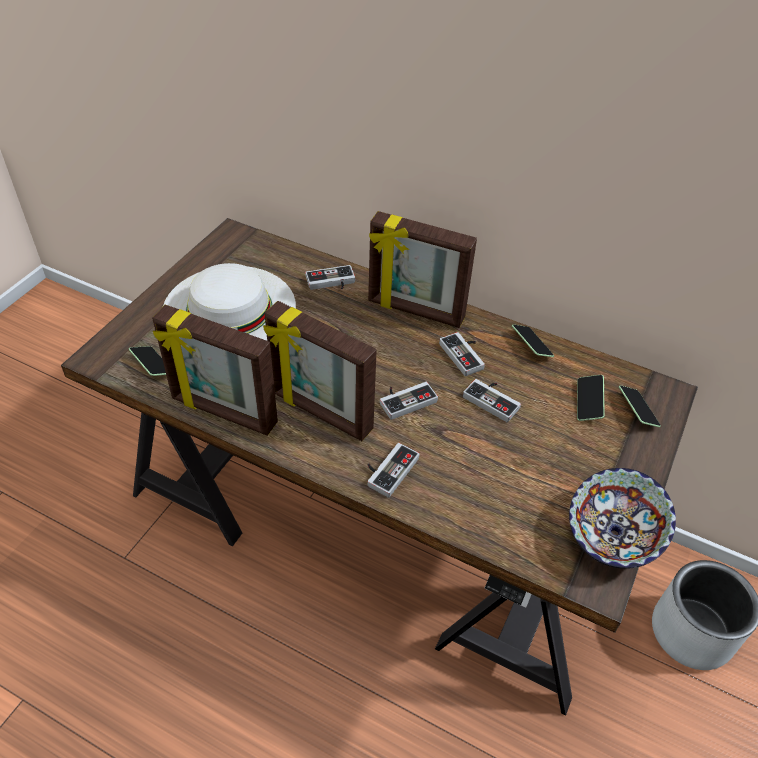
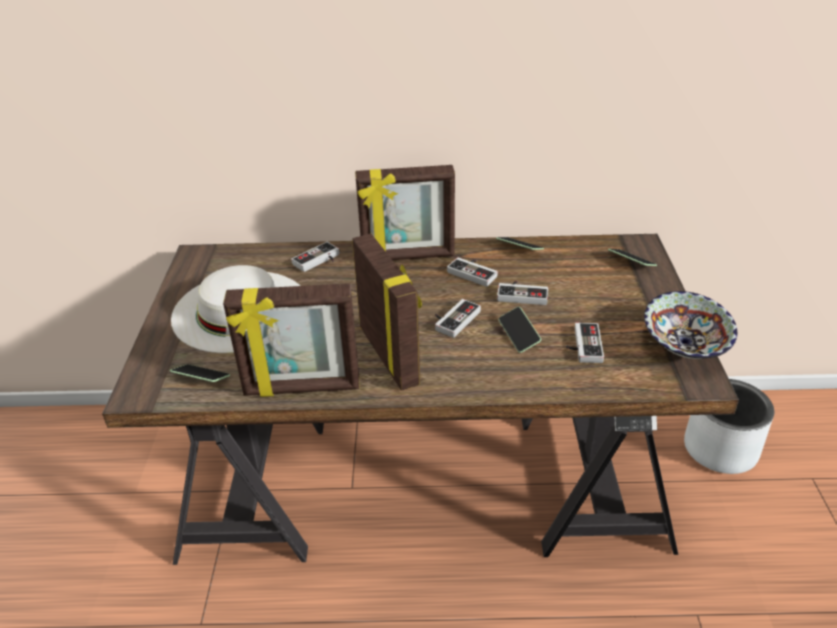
camera: 25 degrees left, 10 degrees down
(320, 413) = (390, 355): picture frame -> picture frame turned 120 degrees counterclockwise
(388, 469) = (482, 372): game controller -> game controller (582, 345)
(588, 403) = (593, 270): phone -> phone (518, 335)

